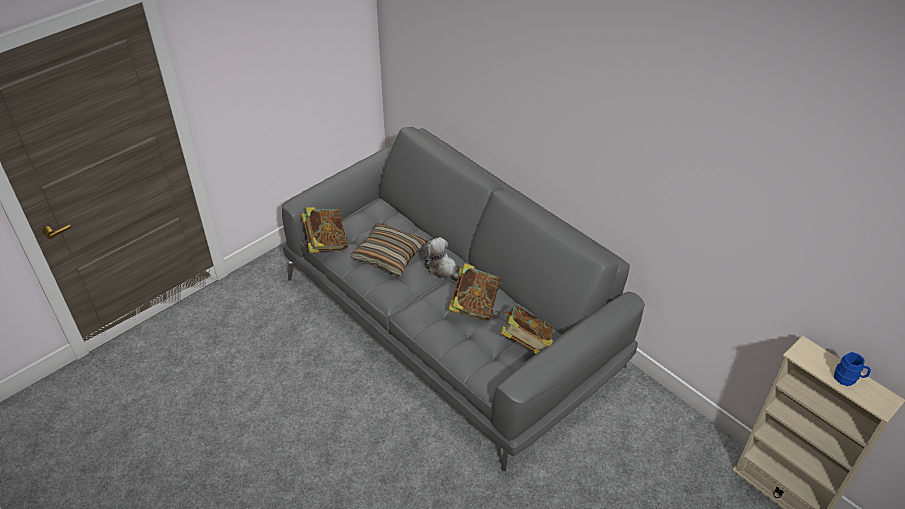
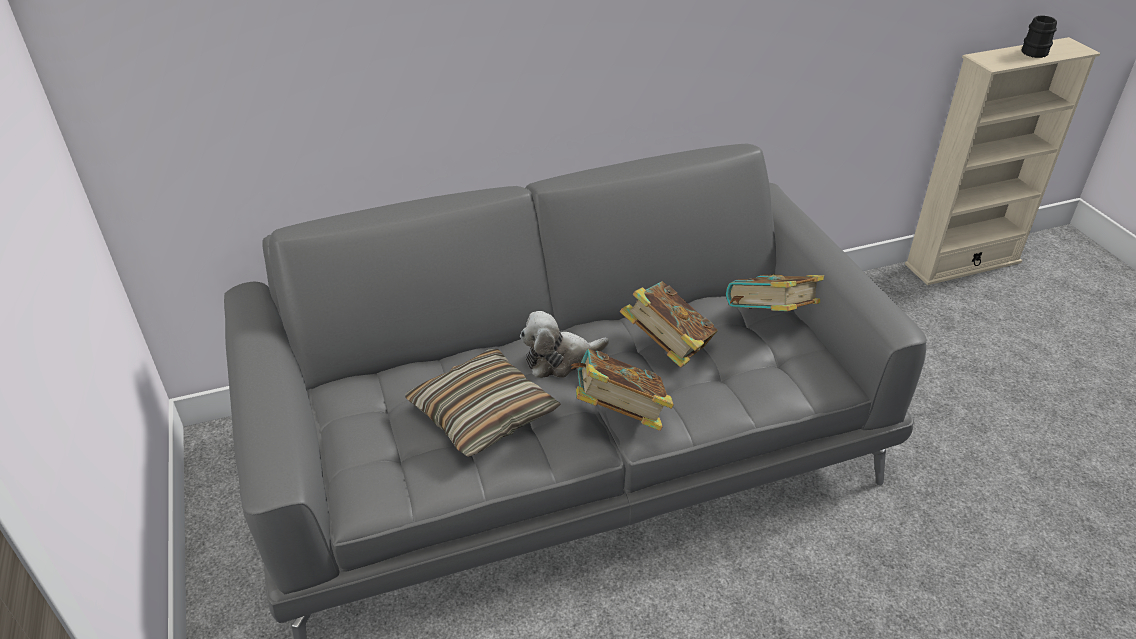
camera: 65 degrees left, 5 degrees down
(326, 243) = (384, 495): book -> book (619, 415)
(848, 378) = (1036, 51): blue mug -> black mug

